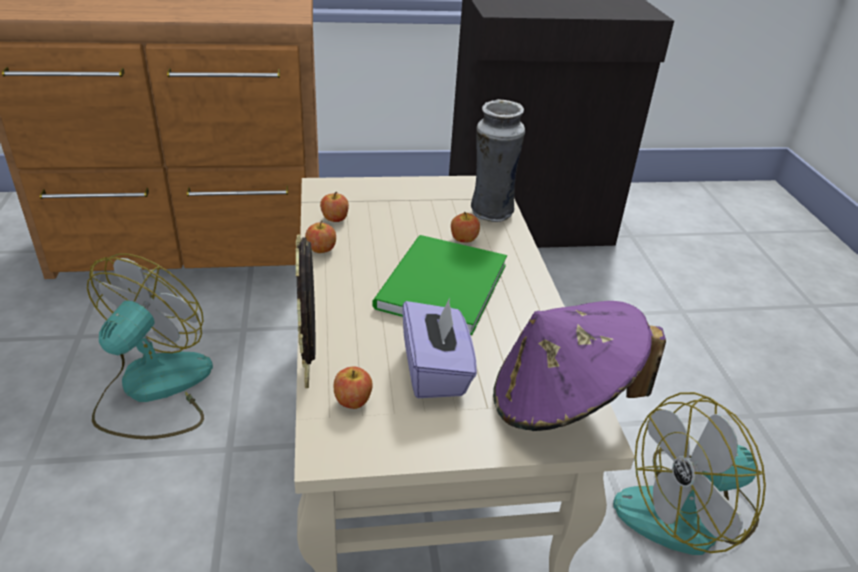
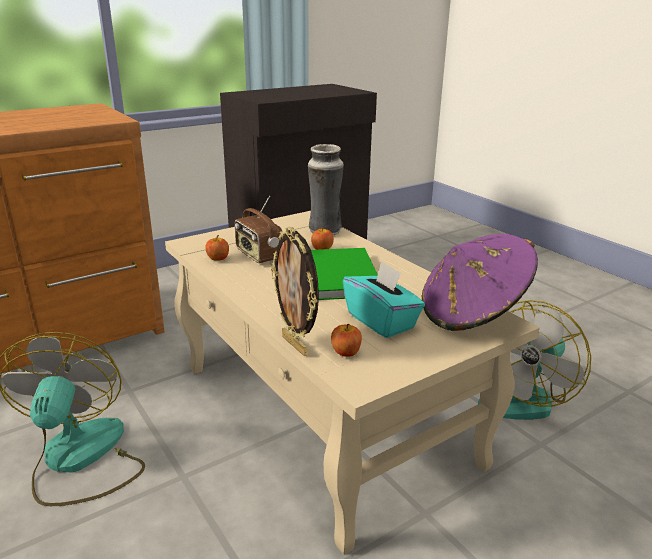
camera: 25 degrees left, 10 degrees down
(321, 249) = (227, 278): apple -> none
(382, 226) = (258, 255): none -> radio
(436, 371) = (381, 321): purple tissue box -> turquoise tissue box

